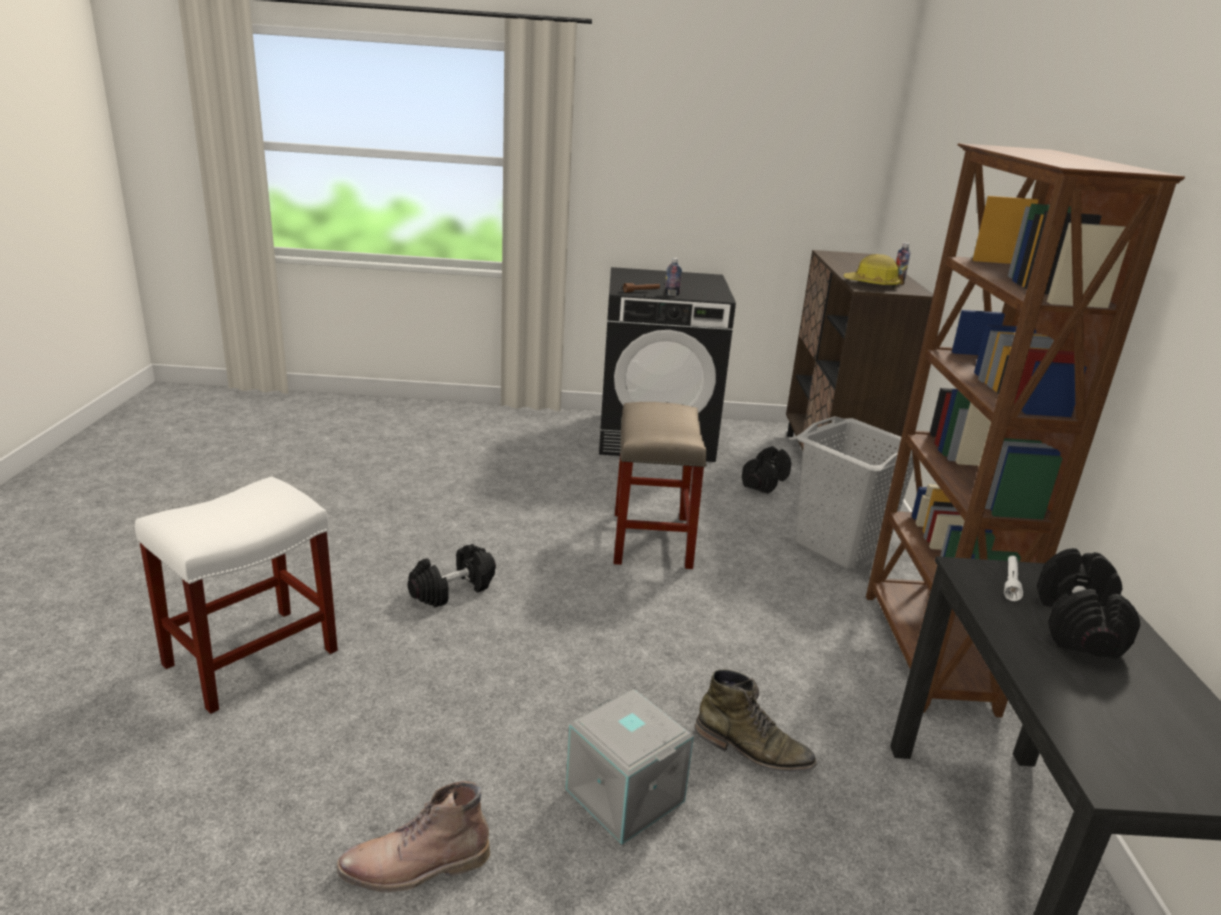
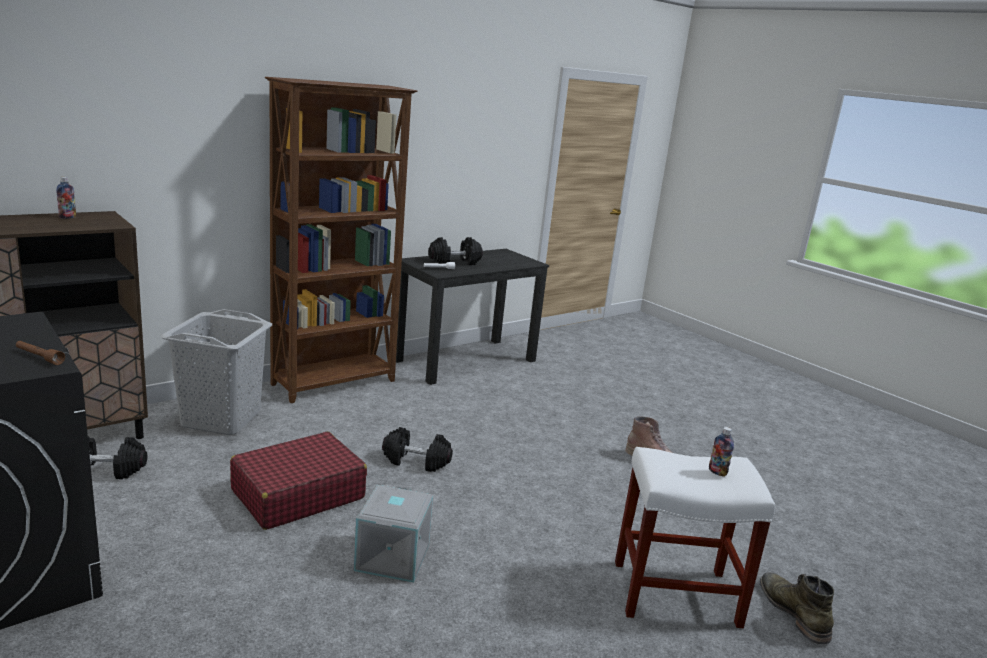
camera: 130 degrees left, 5 degrees down
(452, 589) = (490, 553): black dumbbell -> black dumbbell (416, 461)
(623, 795) = (553, 432): grey storage box -> grey storage box (393, 558)
(651, 539) = (297, 494): beige stool -> red suitcase
(671, 295) = (41, 341): bottle -> bottle (717, 472)
(753, 750) = (479, 411): green boot -> green boot (793, 612)
(871, 284) = (93, 223): hard hat -> none

